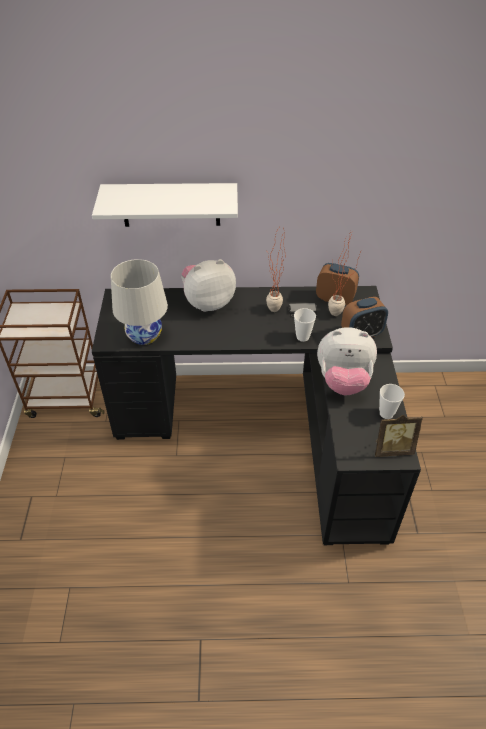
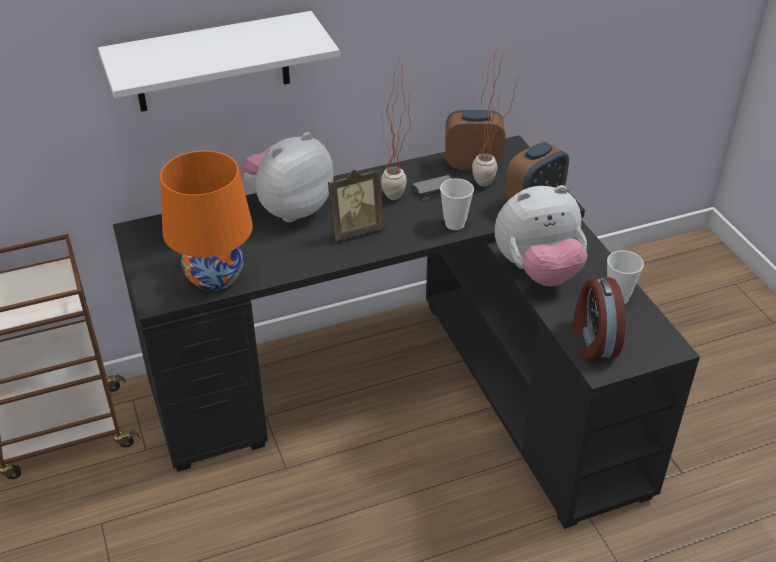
camera: 20 degrees left, 5 degrees down
(144, 335) = (214, 276): white table lamp -> orange table lamp
(354, 438) = (593, 341): none -> alarm clock
(392, 449) = (649, 341): picture frame -> picture frame (354, 230)

